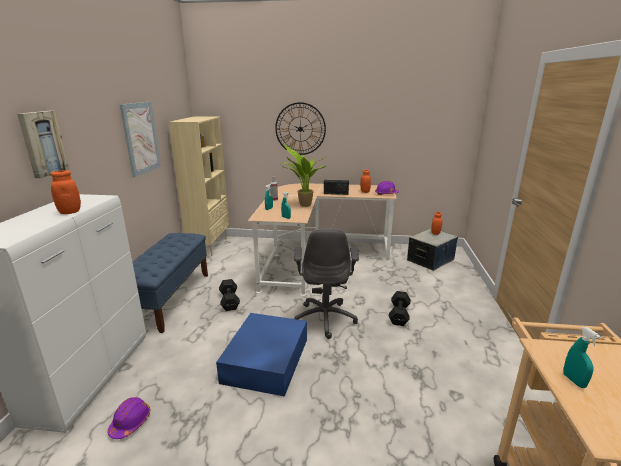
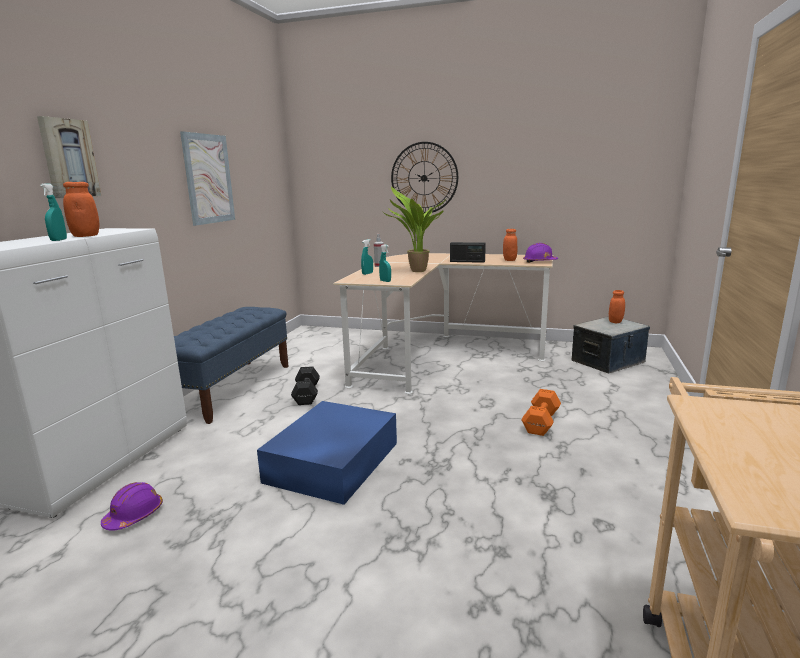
camera: 10 degrees right, 5 degrees down
(209, 246) = (301, 336): beige bookcase -> none
(325, 318) = (431, 420): grey office chair -> none
(399, 314) = (541, 422): black dumbbell -> orange dumbbell
(574, 381) = (736, 441): turquoise spray bottle -> turquoise spray bottle (58, 240)

